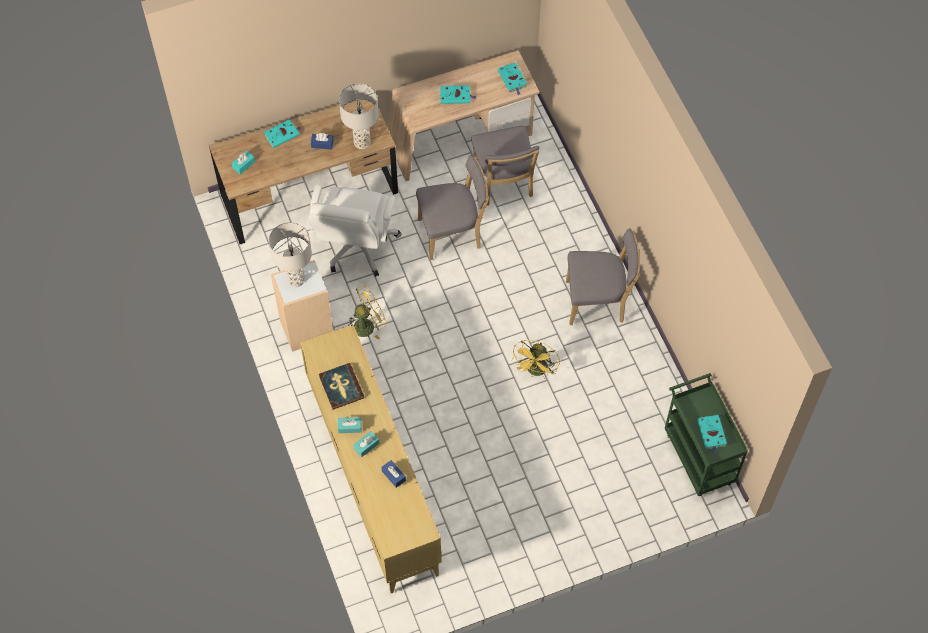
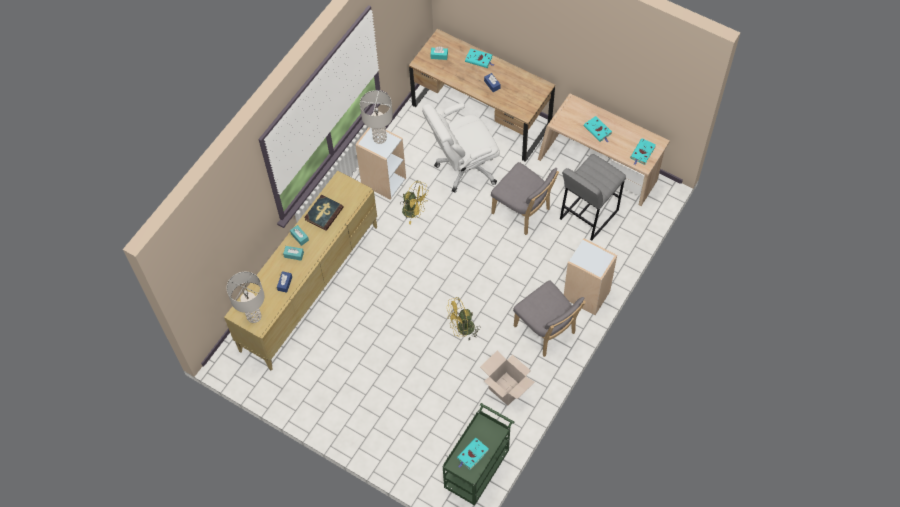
camera: 55 degrees right, 0 degrees up
(362, 142) = (513, 104): white table lamp -> white table lamp (254, 316)
(504, 183) = (588, 215): grey chair -> grey stool
(588, 243) = (587, 295): none -> bookcase
(631, 376) = (506, 389): none -> cardboard box

